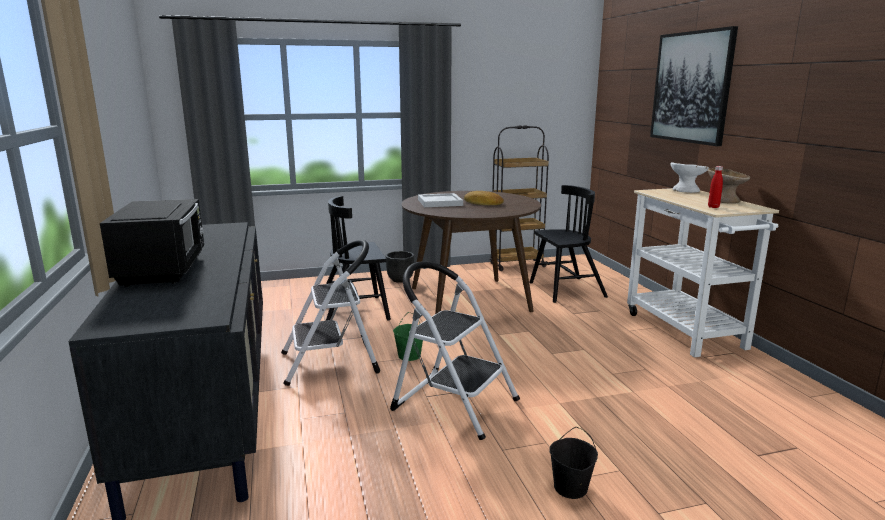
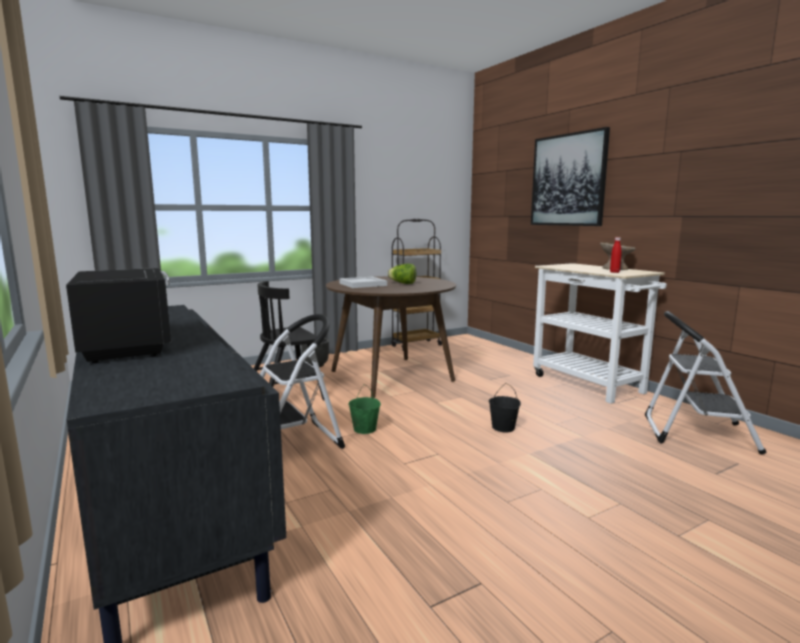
camera: 15 degrees left, 5 degrees down
(452, 404) = (433, 467): step ladder -> step ladder (695, 433)
(483, 203) = (403, 283): bread -> lettuce
(563, 290) = (468, 362): black chair -> none
(570, 488) = (591, 526): black bucket -> black bucket (503, 428)
(685, 190) = (575, 264): white bowl -> none

